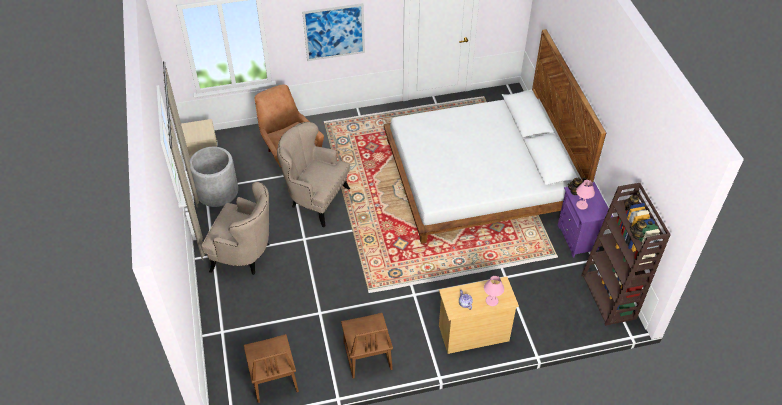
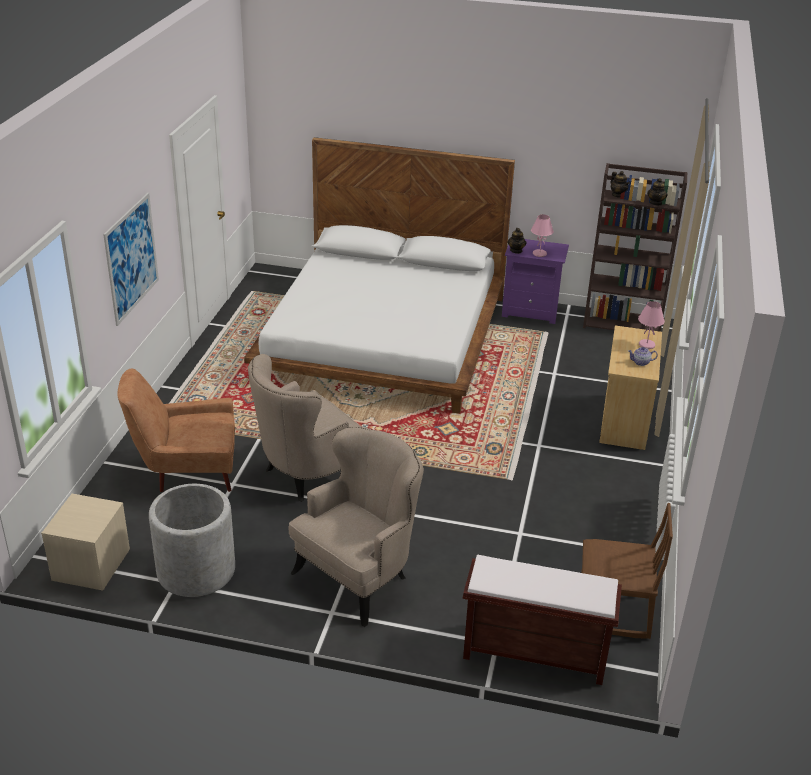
camera: 65 degrees left, 15 degrees down
(222, 350) = (533, 653): none -> brown bench
(367, 356) = (616, 513): brown chair -> none

